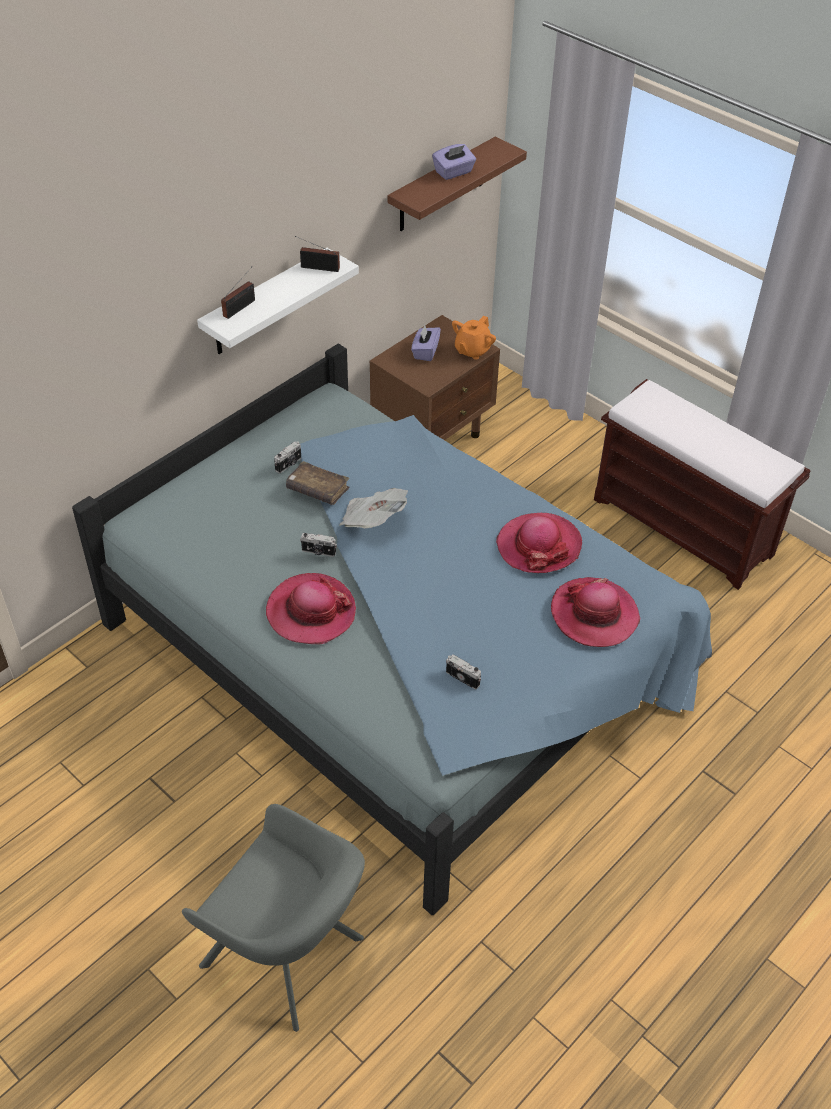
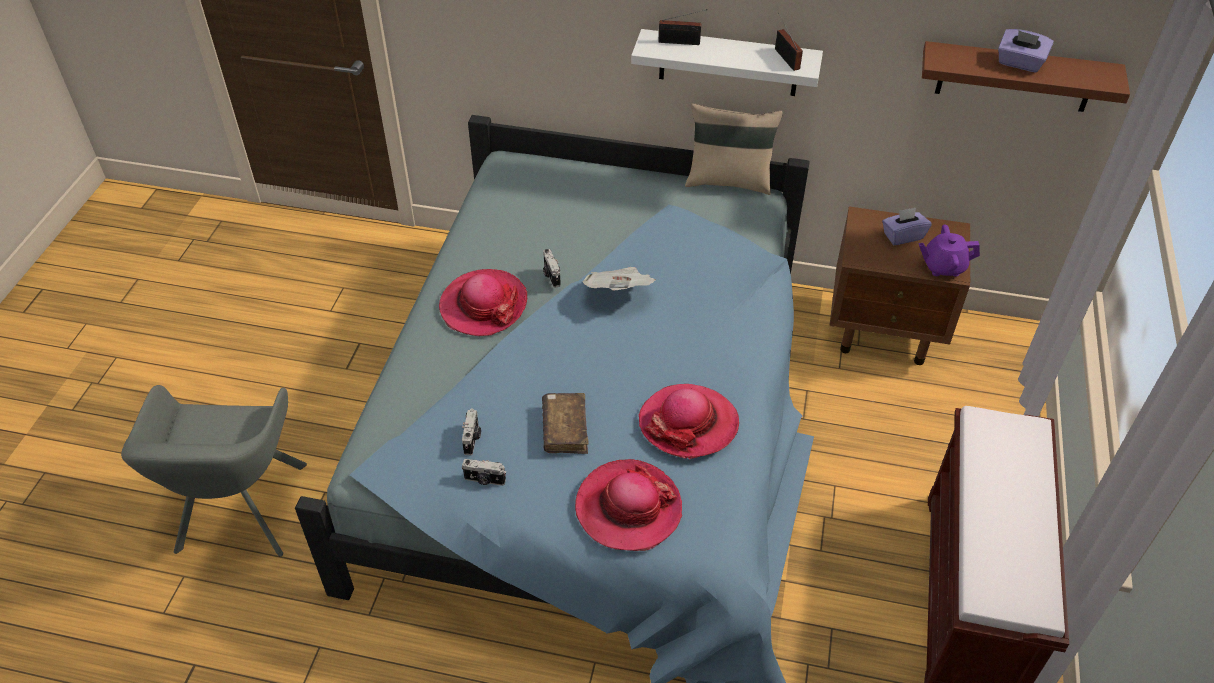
camera: 60 degrees right, 0 degrees up
(289, 464) = (641, 210): camera -> camera (484, 480)
(296, 401) = (728, 181): none -> beige pillow
(317, 489) = (626, 241): brown book -> brown book (565, 429)
(472, 350) = (943, 266): orange teapot -> purple teapot

